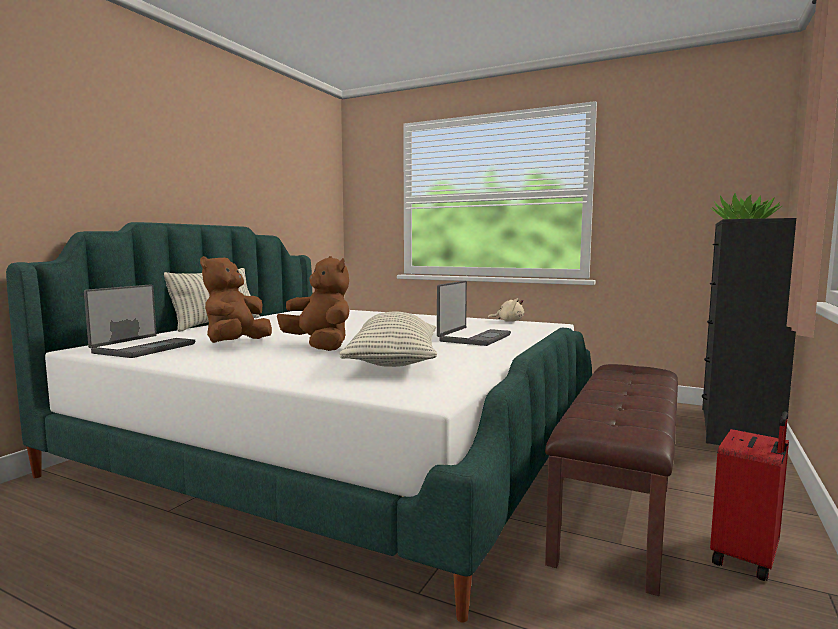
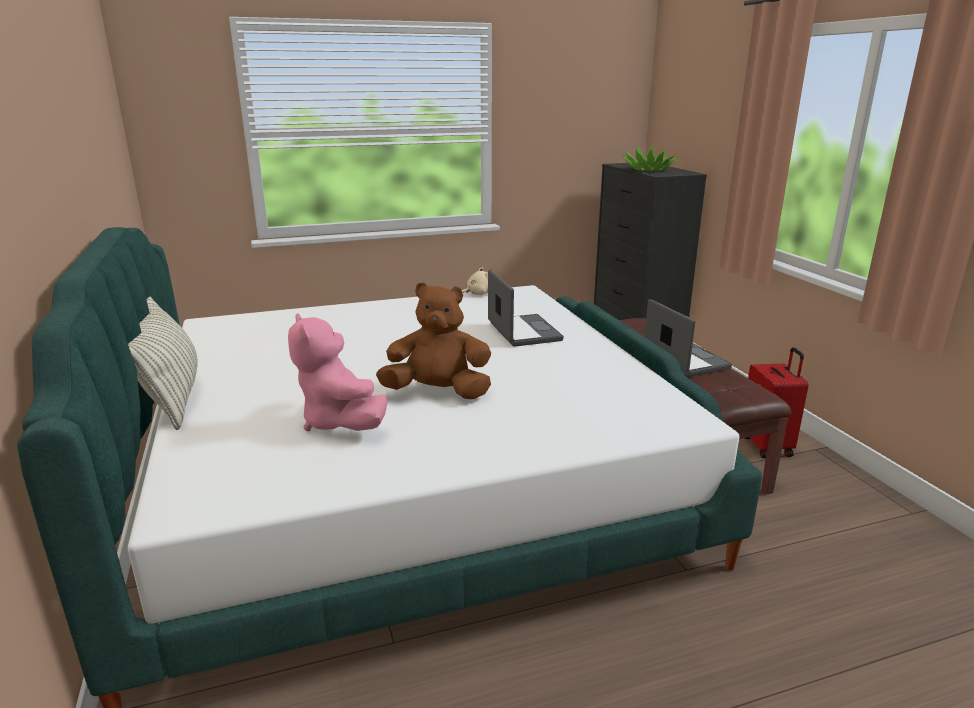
camera: 45 degrees left, 15 degrees up
(143, 348) = (256, 476): laptop -> laptop (684, 360)
(236, 343) = (340, 422): brown plush toy -> pink plush toy
(394, 362) = (562, 390): pillow -> none

